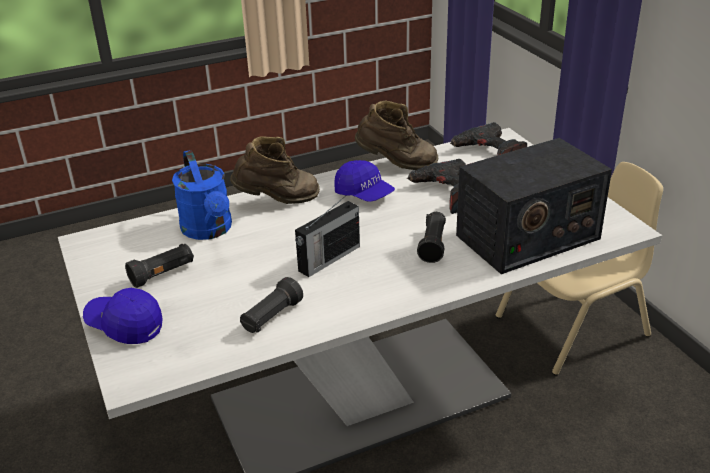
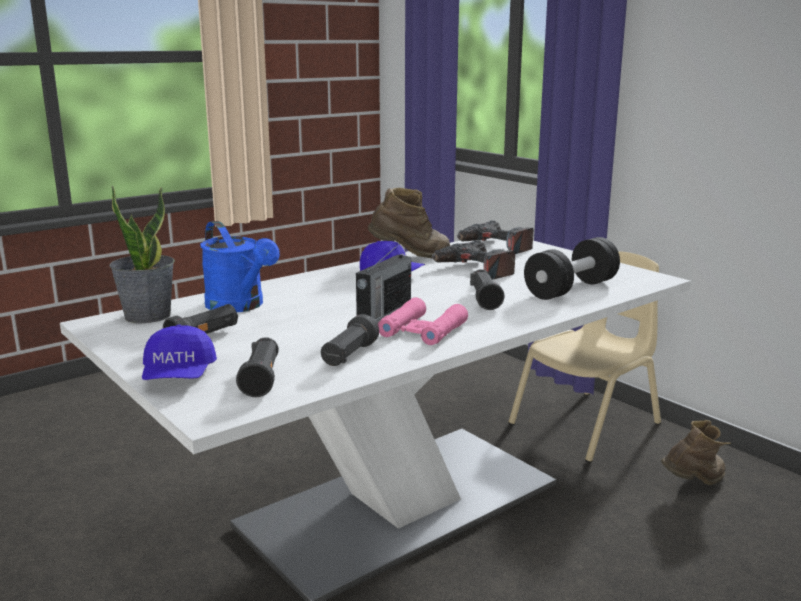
camera: 15 degrees left, 15 degrees down
(125, 326) = (179, 376): blue cap -> blue cap turned 105 degrees counterclockwise
(128, 235) = (147, 315): none -> potted plant
(187, 340) = (261, 379): none -> black flashlight
(278, 202) = (304, 284): brown boot -> brown boot (694, 484)
(352, 288) = (422, 331): none -> pink binoculars
(527, 237) = (571, 289): radio -> black dumbbell

